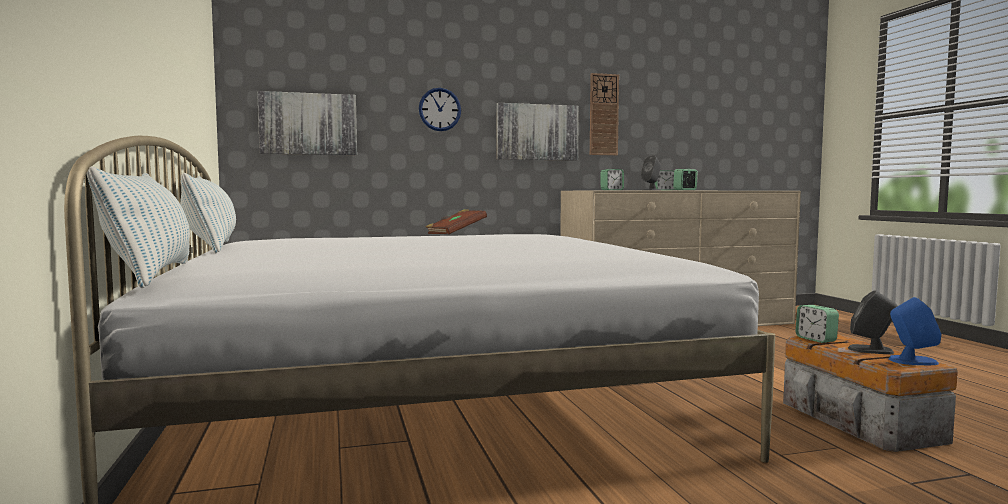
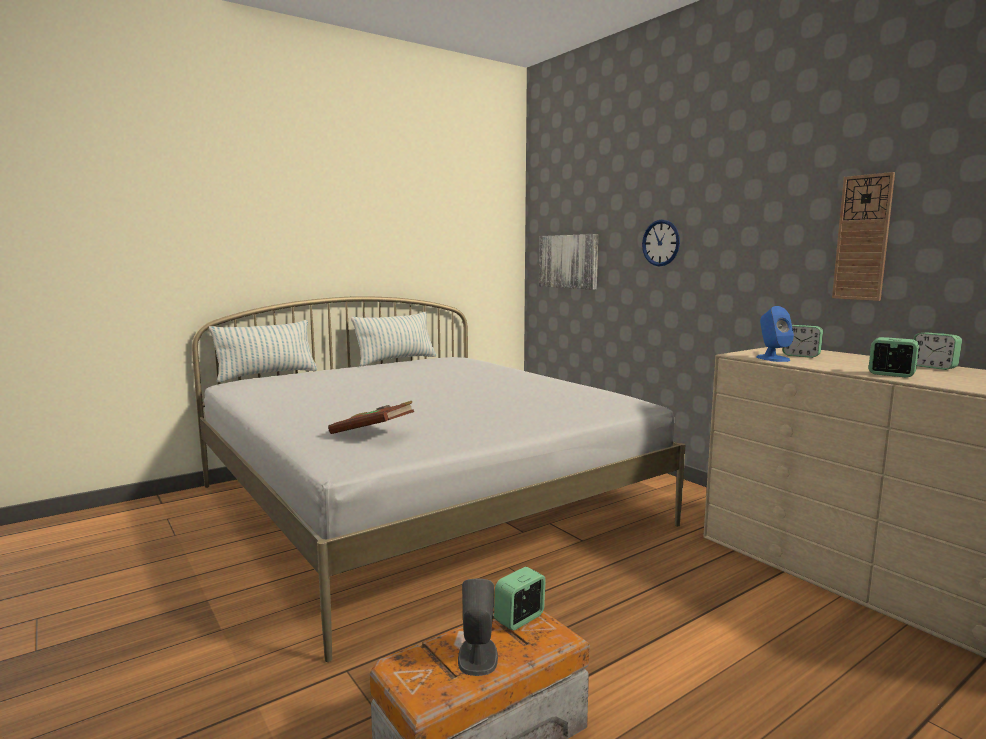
camera: 70 degrees right, 5 degrees up
(456, 233) = (557, 378): brown book -> brown book (372, 433)
(537, 132) = (761, 266): picture -> none
(651, 190) = (865, 364): grey speaker -> none
(912, 361) = (425, 684): blue speaker -> blue speaker (772, 358)

